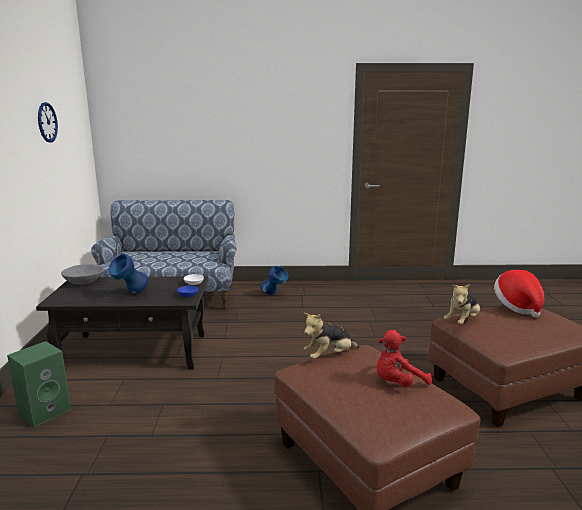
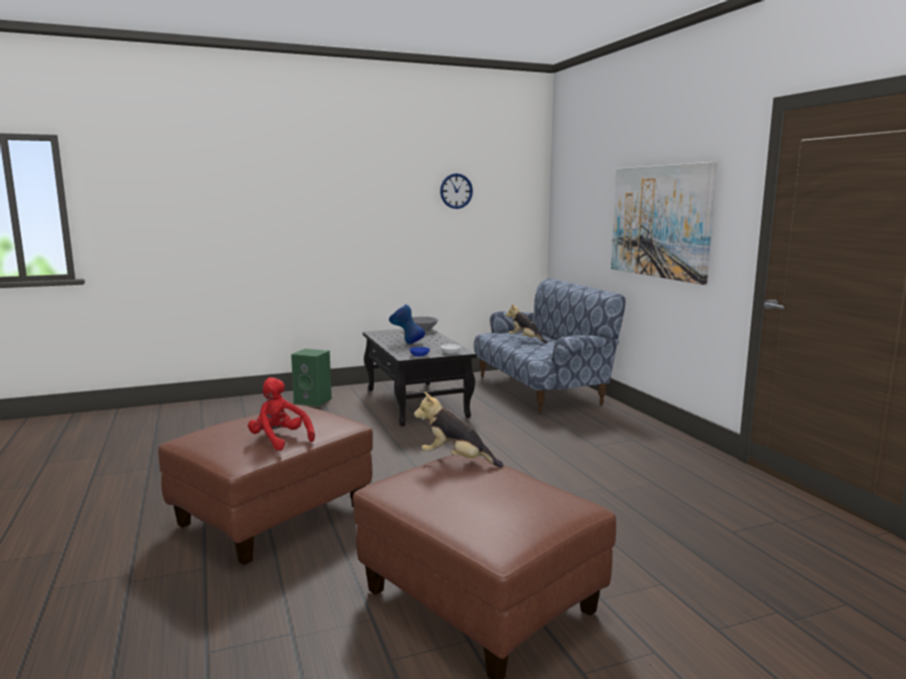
camera: 70 degrees right, 5 degrees down
(260, 141) = (660, 221): none -> picture
(274, 294) = (612, 427): blue vase -> none
(329, 356) = (327, 413): plush toy -> plush toy (525, 340)
(517, 306) = (546, 492): hat -> none

